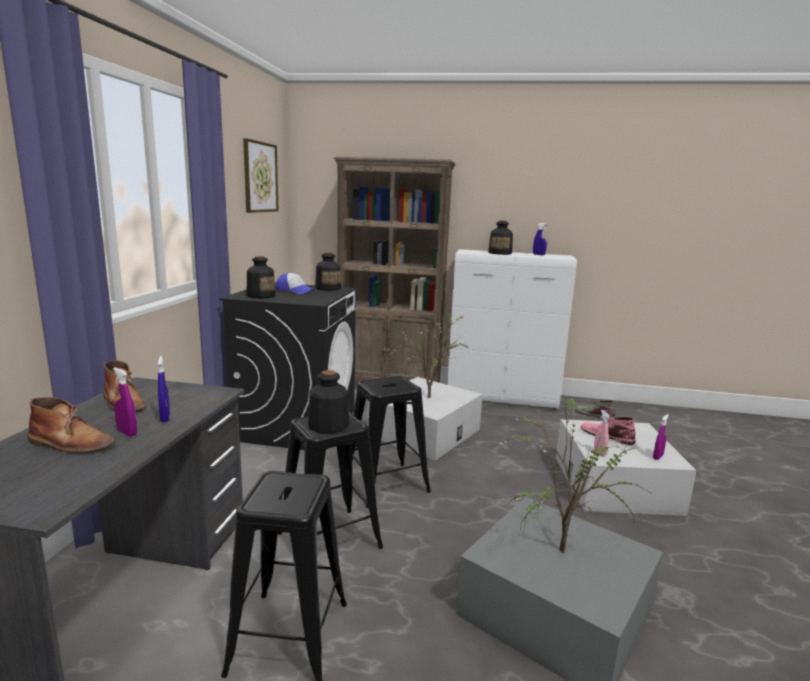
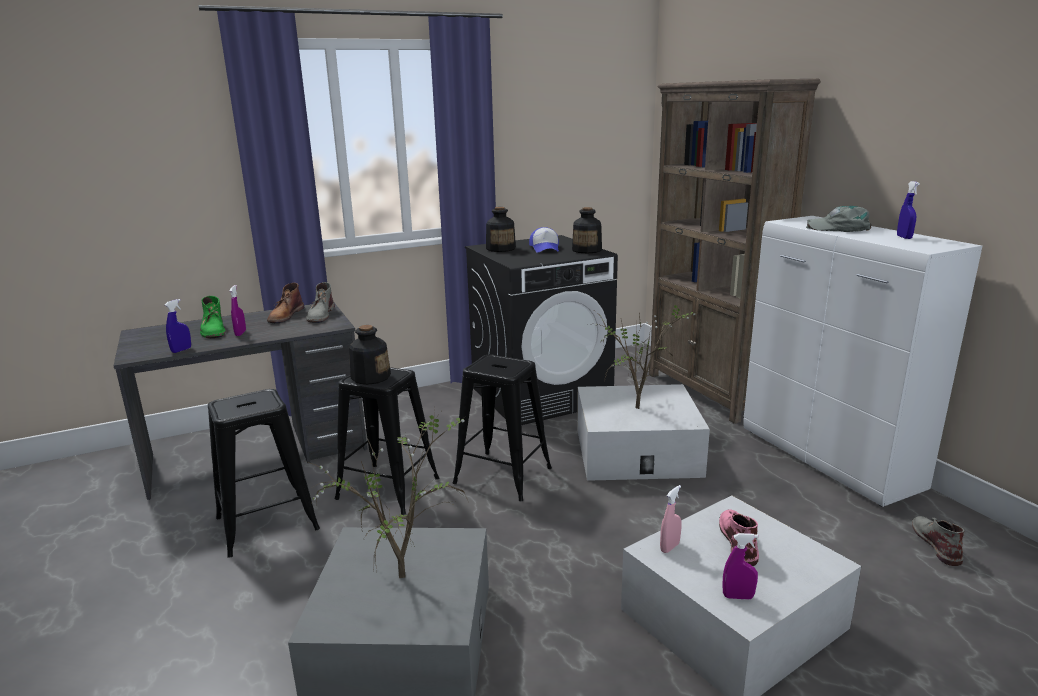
camera: 55 degrees right, 5 degrees up
(71, 443) = (213, 330): brown boot -> green boot
(165, 418) = (273, 331): blue spray bottle -> blue spray bottle (181, 350)
(168, 390) = (321, 315): none -> grey boot
(260, 177) = (587, 114): picture -> none
(500, 253) = (839, 228): bottle -> grey cap

